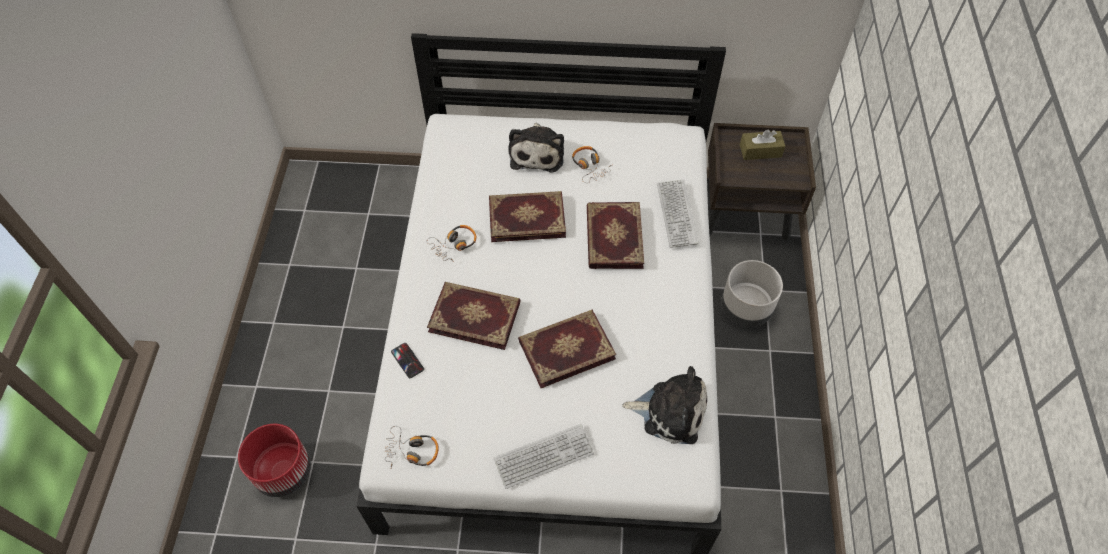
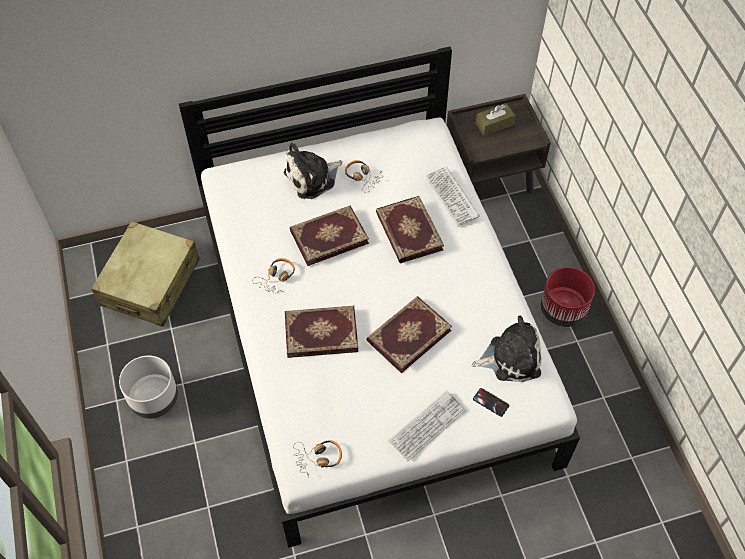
camera: 20 degrees left, 0 degrees up
(283, 472) = (186, 524): red planter -> red planter (563, 310)
(356, 217) = (151, 283): none -> beige suitcase
(407, 360) = (280, 386): phone -> phone (490, 402)
(537, 152) = (313, 178): plush toy -> plush toy turned 75 degrees clockwise
(746, 308) = (521, 259): grey planter -> grey planter (154, 399)

